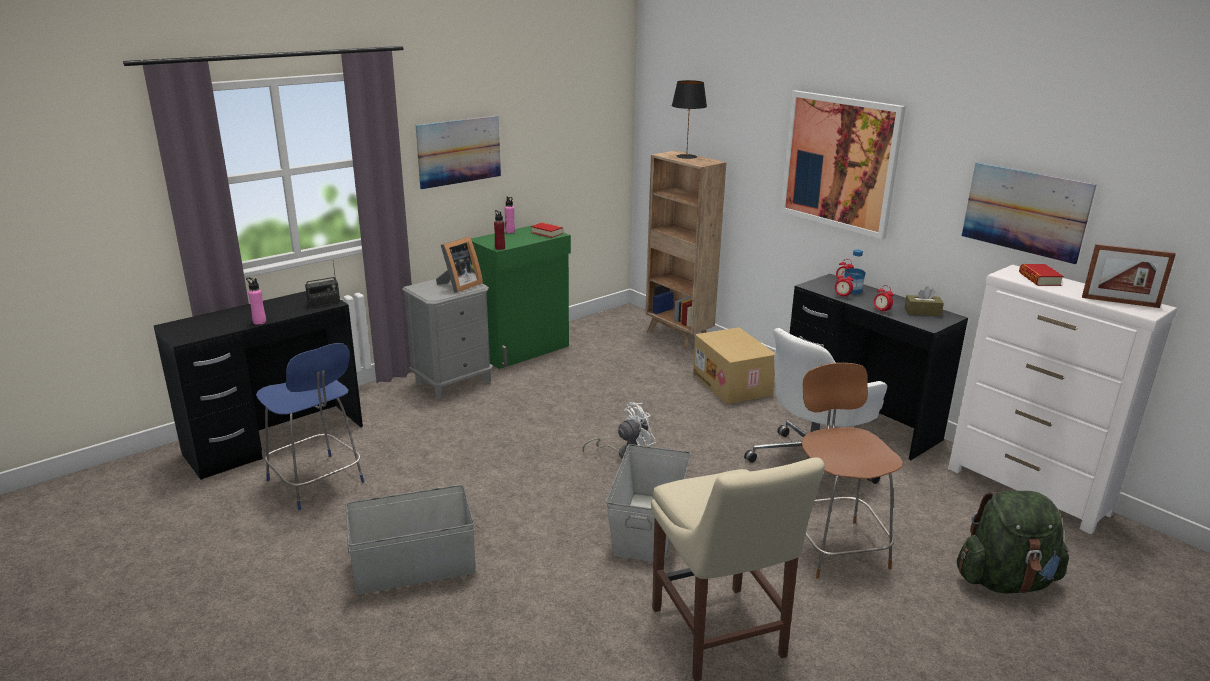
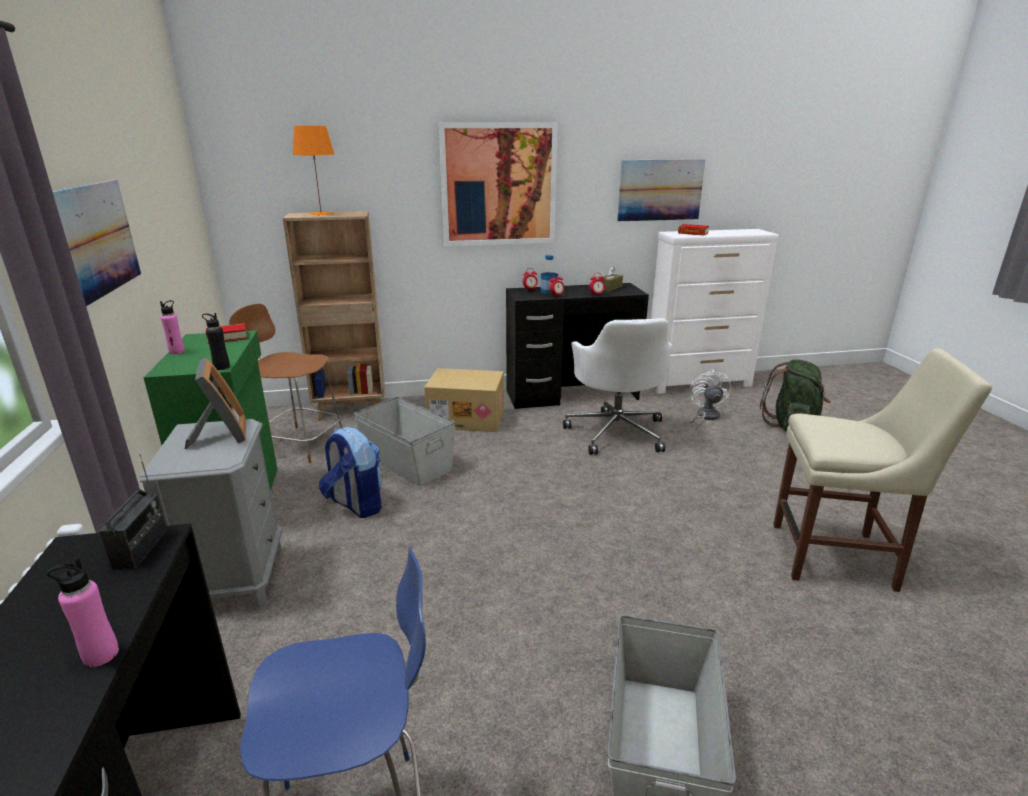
camera: 60 degrees left, 0 degrees up
(500, 248) = (221, 367): red bottle -> black bottle
(557, 387) = (355, 504): none -> backpack
(625, 453) = (530, 508): white fan -> white fan (705, 417)
(649, 526) = (663, 537): grey storage box -> grey storage box (407, 461)
(686, 156) = (321, 213): black table lamp -> orange table lamp
(835, 546) = (731, 464): brown chair -> brown chair (300, 443)
(1120, 302) = (744, 232): picture frame -> none

